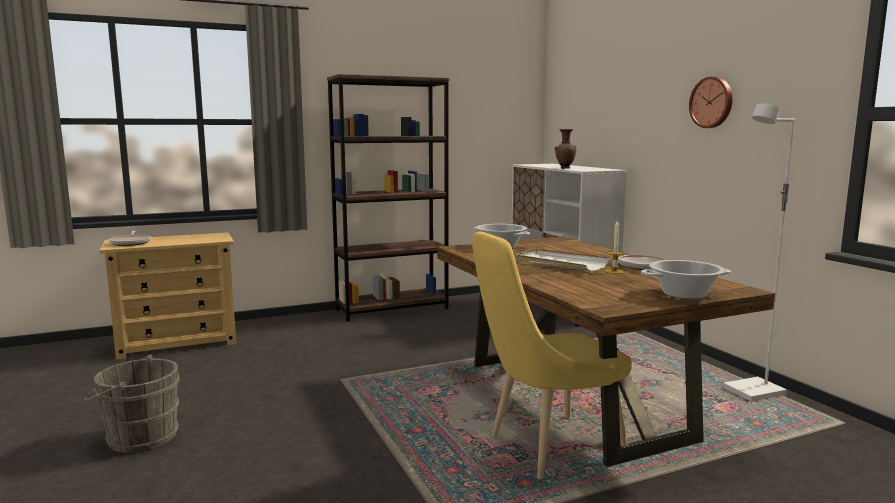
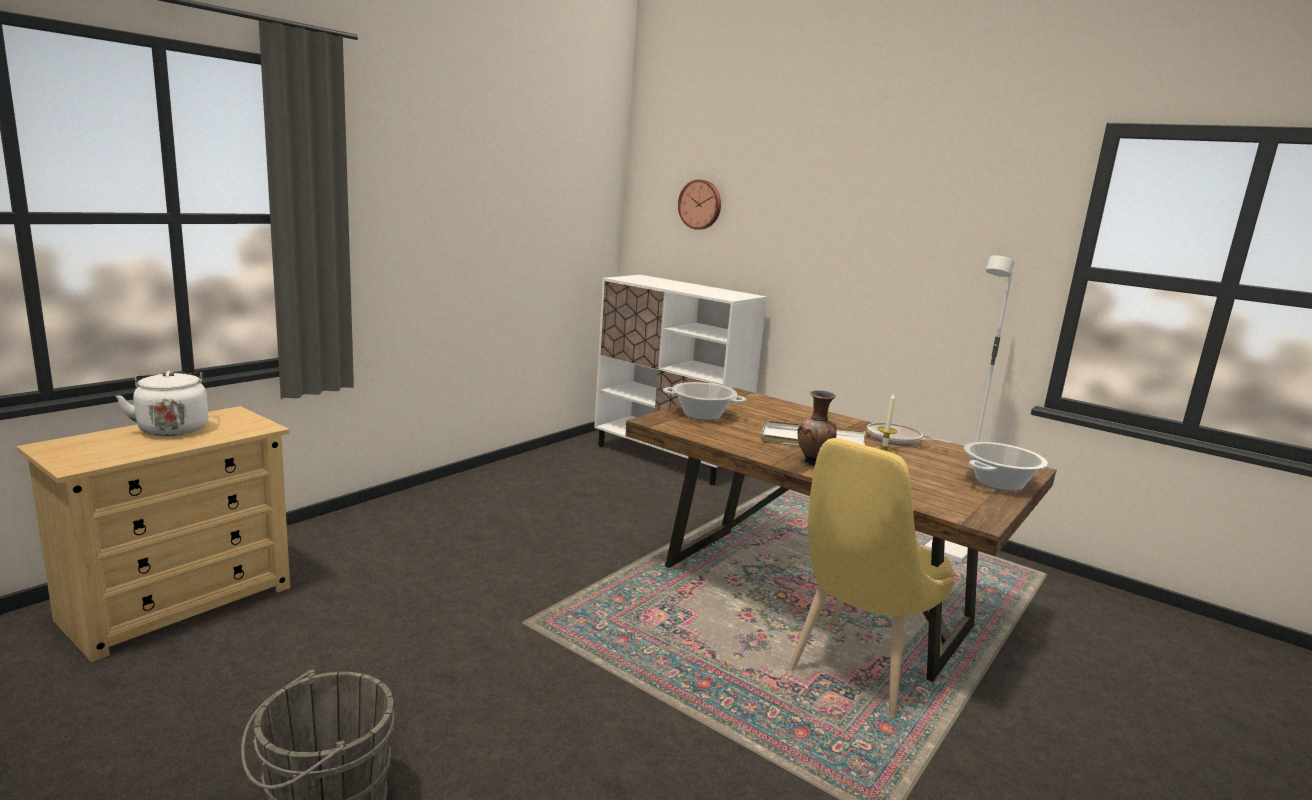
camera: 30 degrees left, 5 degrees up
(131, 243) = (96, 451): frying pan -> none
(179, 237) = (172, 428): none -> white kettle
(392, 309) = (465, 486): brown bookcase -> none
(564, 168) = (694, 292): brown vase -> brown vase (813, 463)
(712, 102) = (893, 233): wall clock -> wall clock (700, 204)

